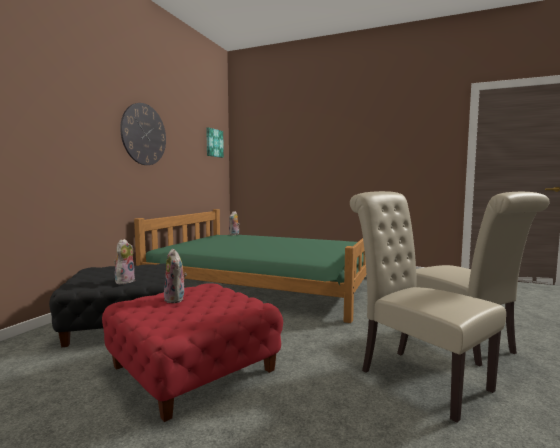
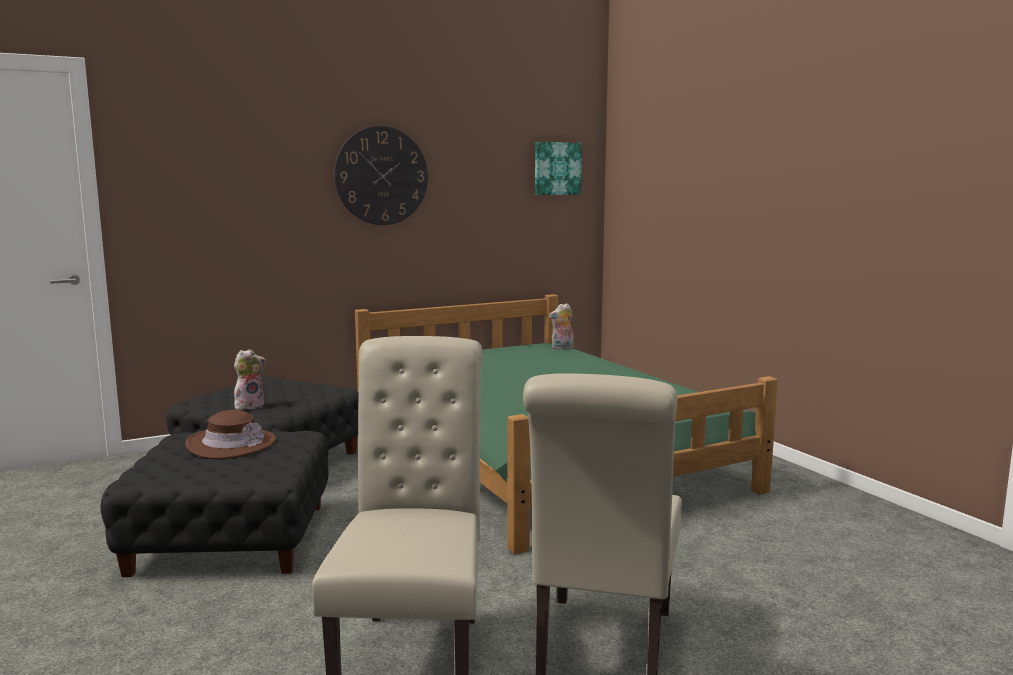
camera: 40 degrees right, 5 degrees up
(176, 299) = (231, 444): plush toy -> brown hat
(192, 368) = (230, 538): red ottoman -> black ottoman

